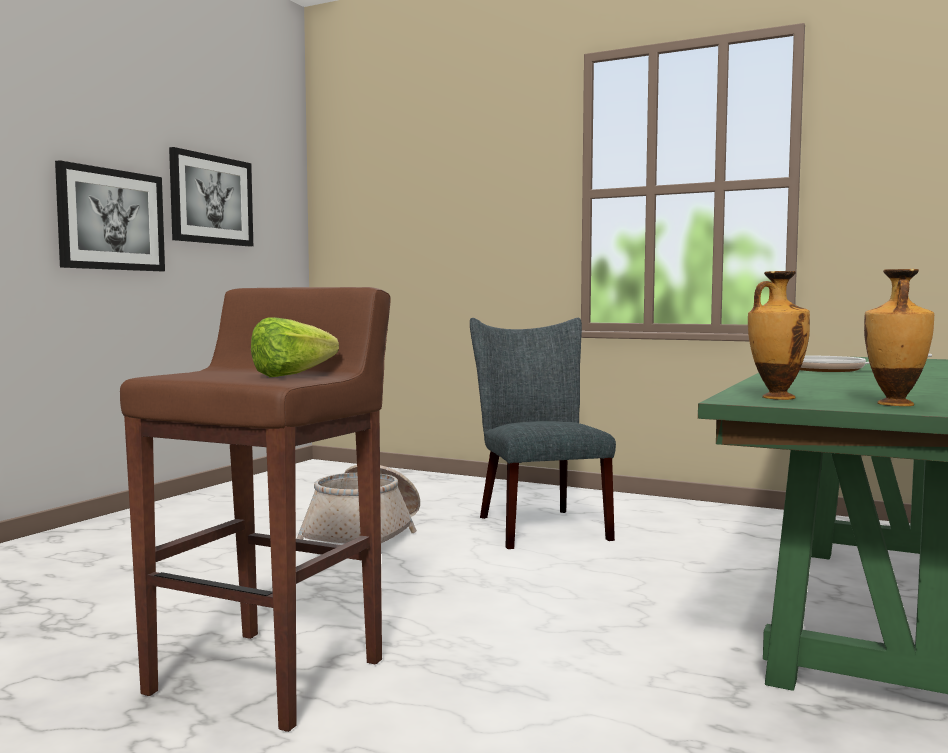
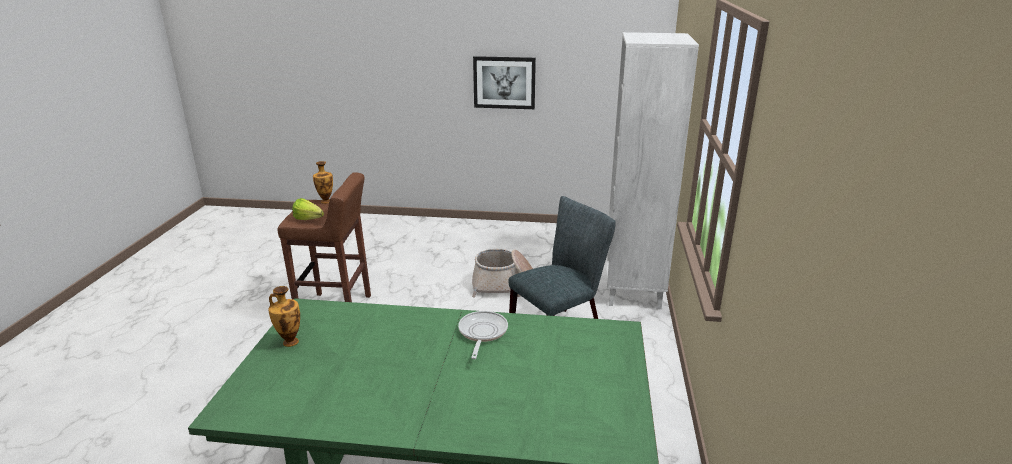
camera: 70 degrees right, 20 degrees up
(211, 199) = (576, 66): picture -> none
(470, 486) = (633, 291): none -> white bookcase
(775, 397) = (313, 314): vase -> vase (326, 201)

